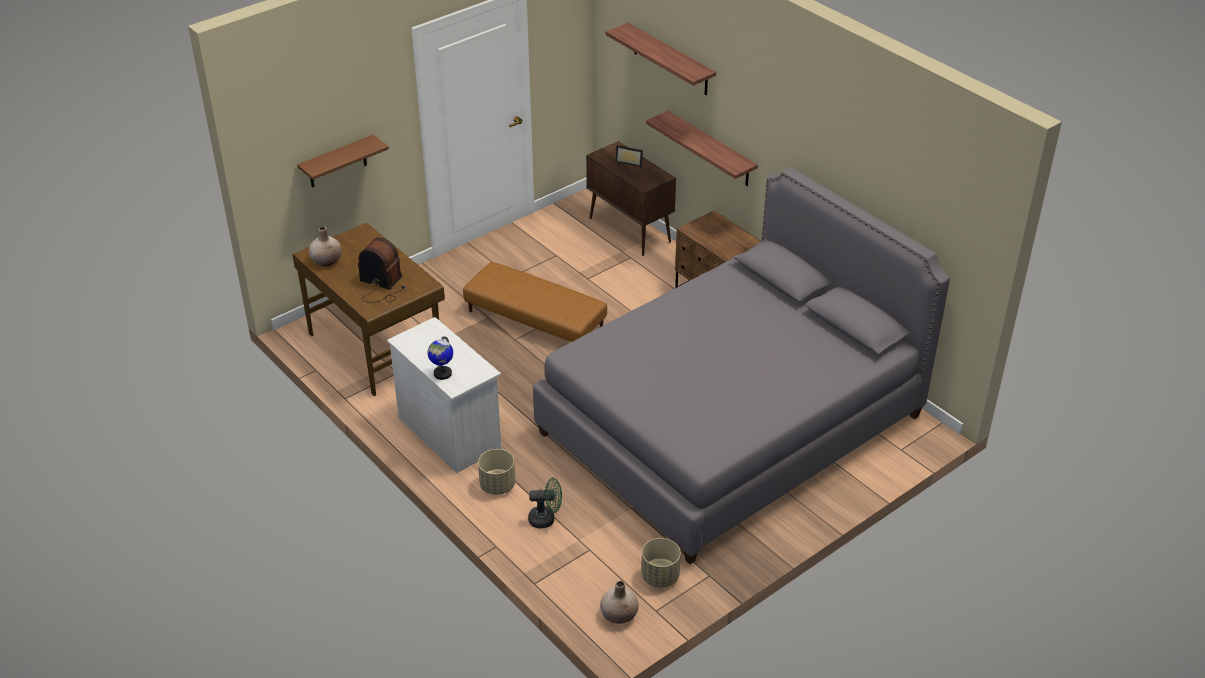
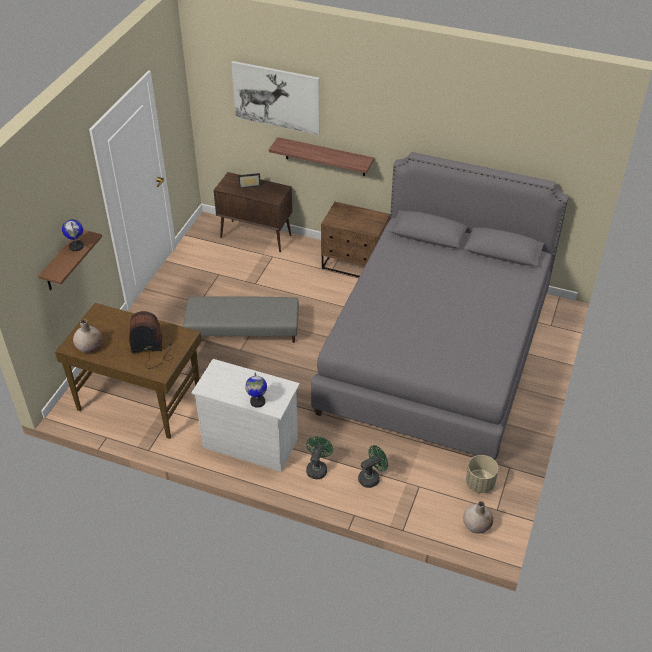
camera: 30 degrees left, 5 degrees up
(354, 149) = (76, 246): none -> globe
(497, 485) = (317, 468): beige planter -> green fan
(535, 320) = (242, 329): brown ottoman -> grey ottoman
(670, 60) = (276, 97): shelf -> picture

